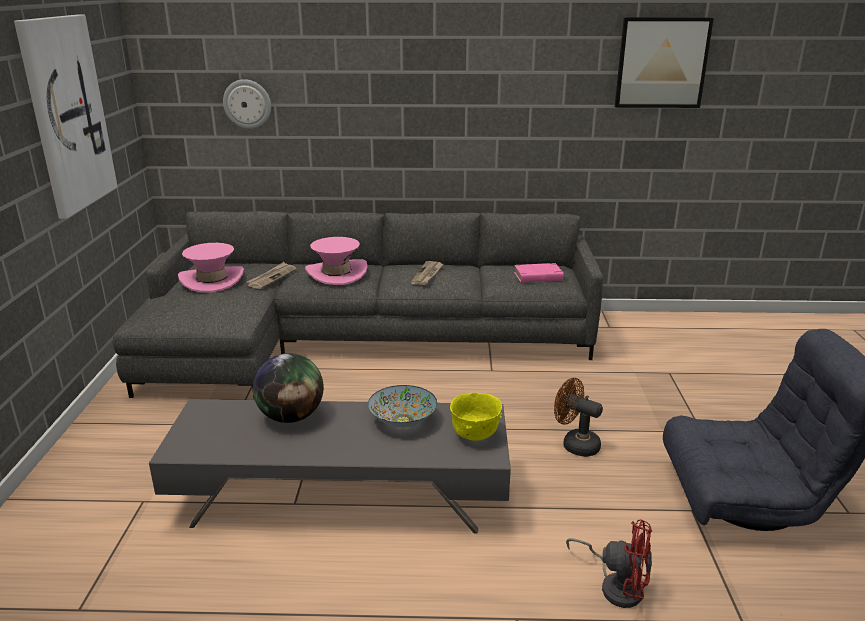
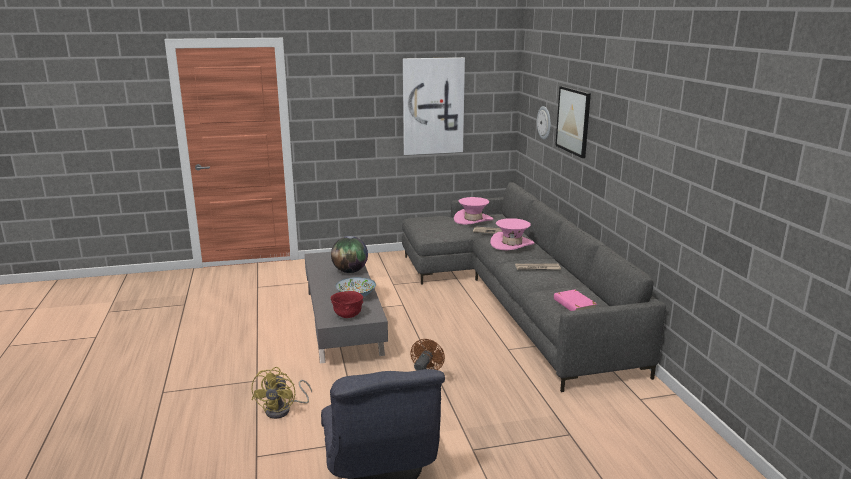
camera: 75 degrees right, 5 degrees down
(475, 435) = (347, 316): yellow bowl -> red bowl
(616, 586) = (283, 410): red fan -> yellow fan
(662, 63) = (735, 153): picture -> picture (573, 121)

